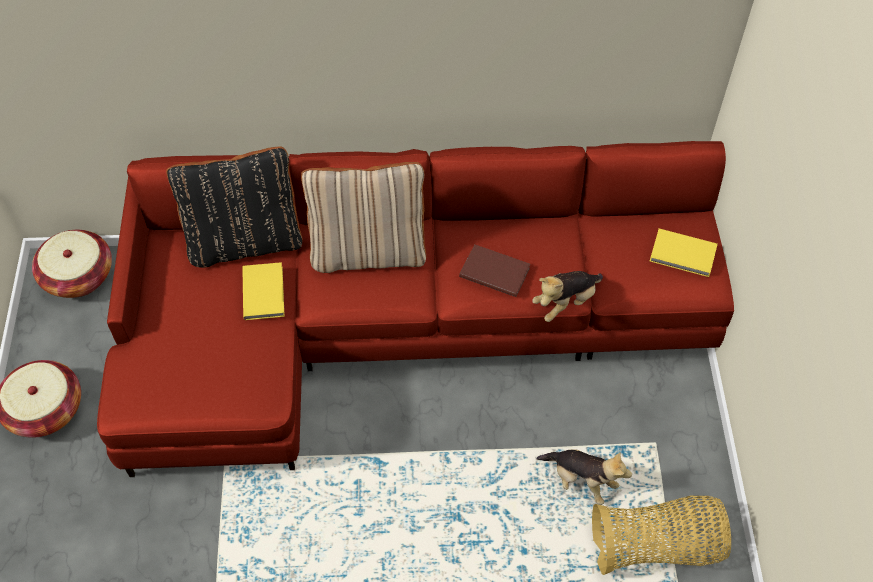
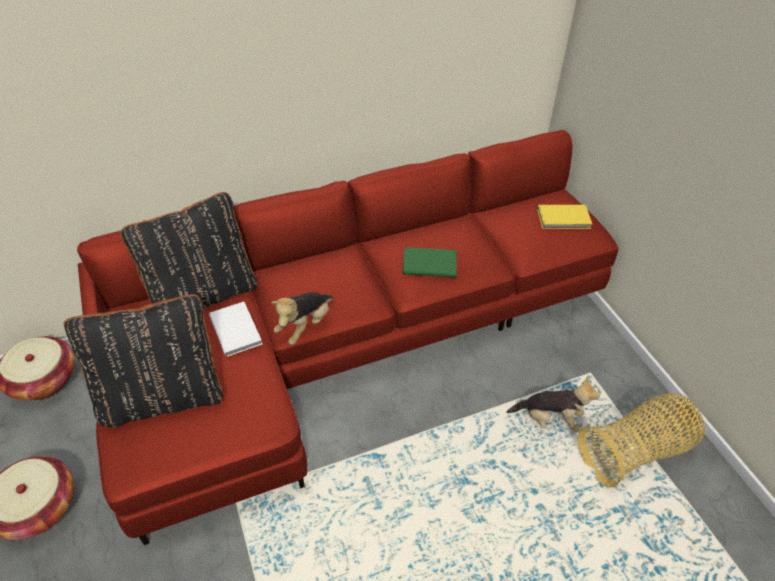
camera: 20 degrees left, 10 degrees down
(173, 345) = (163, 396): none -> black pillow
(265, 292) = (237, 329): yellow book -> white book
(368, 251) = (317, 275): beige pillow -> none
(494, 271) = (428, 263): brown book -> green book
(565, 302) = (494, 273): plush toy -> plush toy (305, 326)

